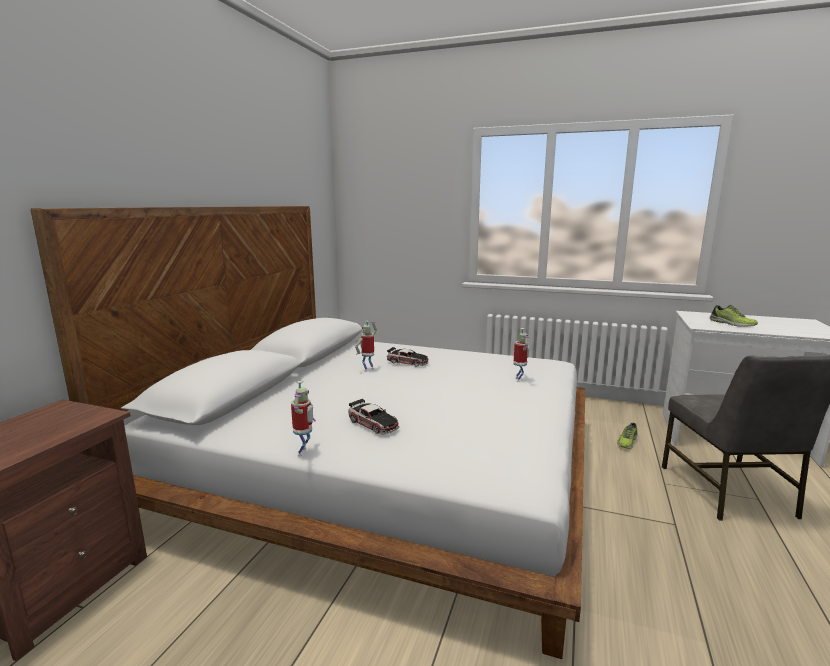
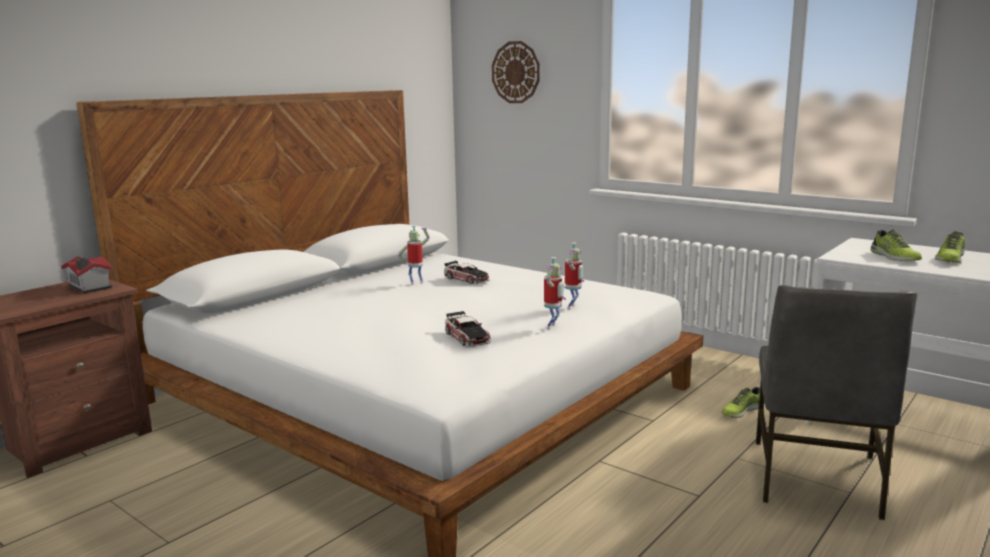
camera: 20 degrees right, 0 degrees up
(66, 417) = (89, 287): none -> toy house
(304, 452) = (273, 343): toy robot -> toy robot (553, 327)
(373, 423) = (358, 328): toy car -> toy car (467, 337)
(395, 193) = (516, 72): none -> wall clock
(763, 322) = (949, 258): none -> shoe

